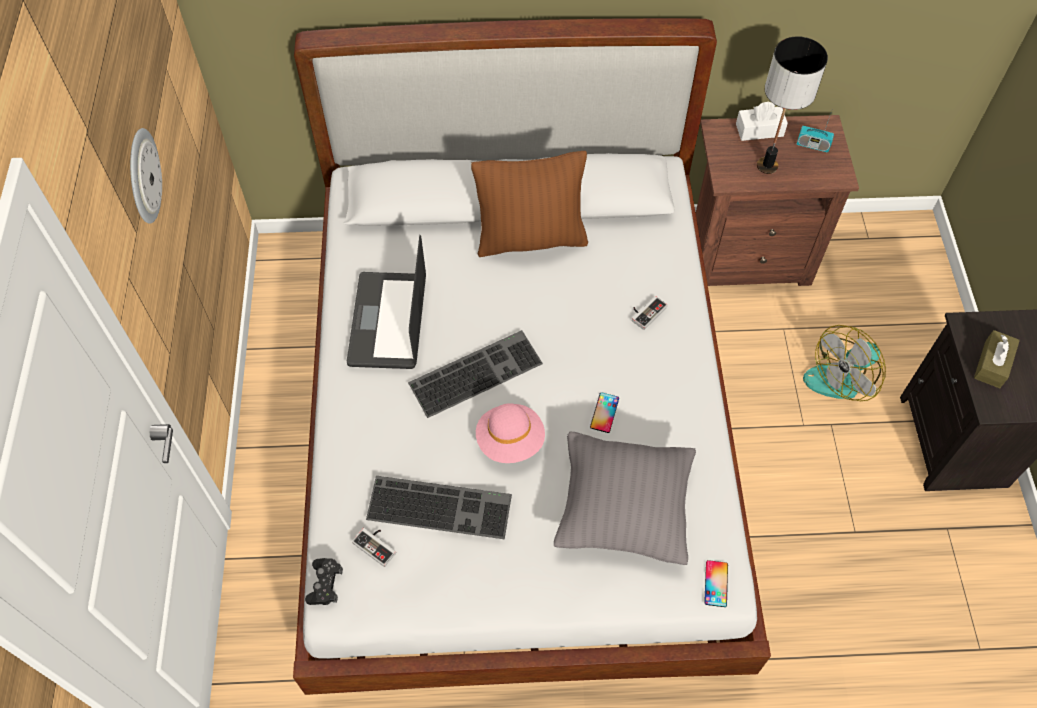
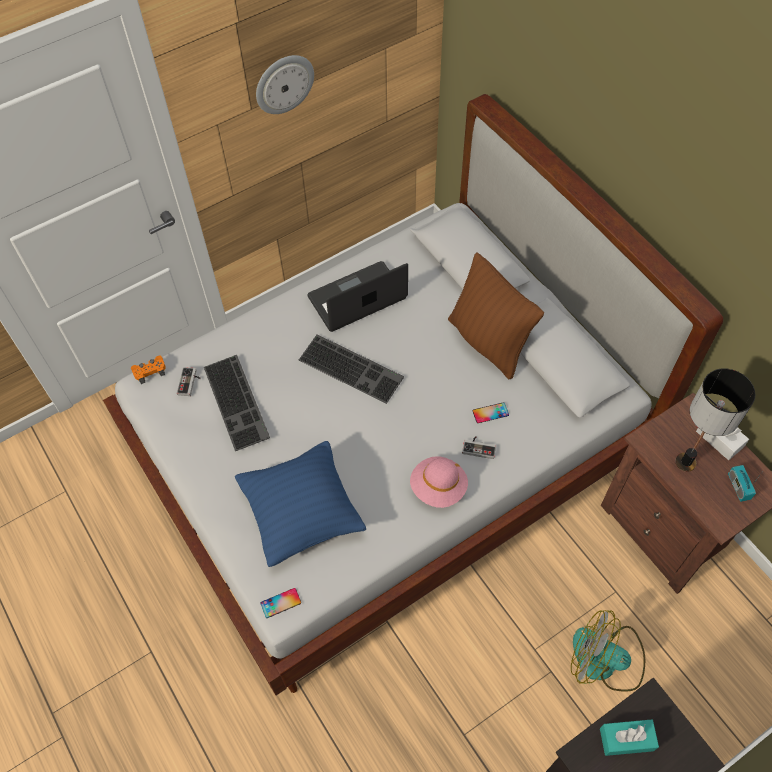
camera: 60 degrees right, 0 degrees up
(324, 584) = (150, 371): black game controller -> orange game controller
(510, 441) = (311, 416): pink hat -> pink hat (438, 488)
(604, 412) = (373, 462): phone -> phone (490, 413)
(622, 510) = (302, 513): grey pillow -> blue pillow
(992, 364) = (626, 739): brown tissue box -> turquoise tissue box

